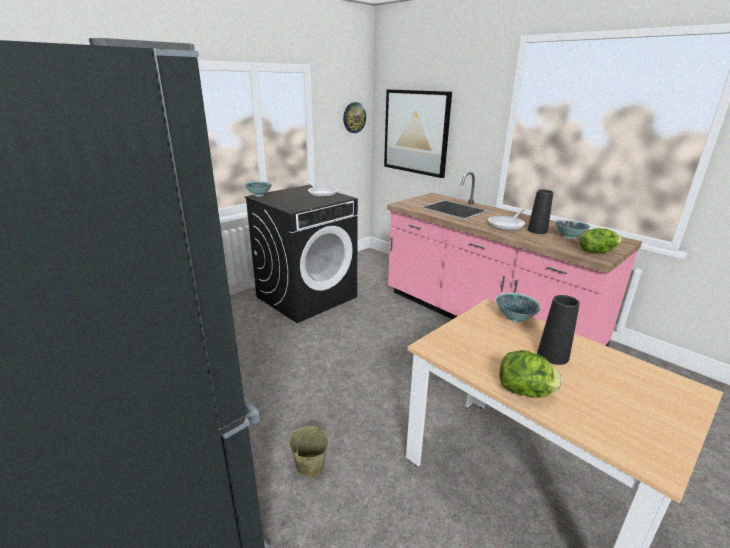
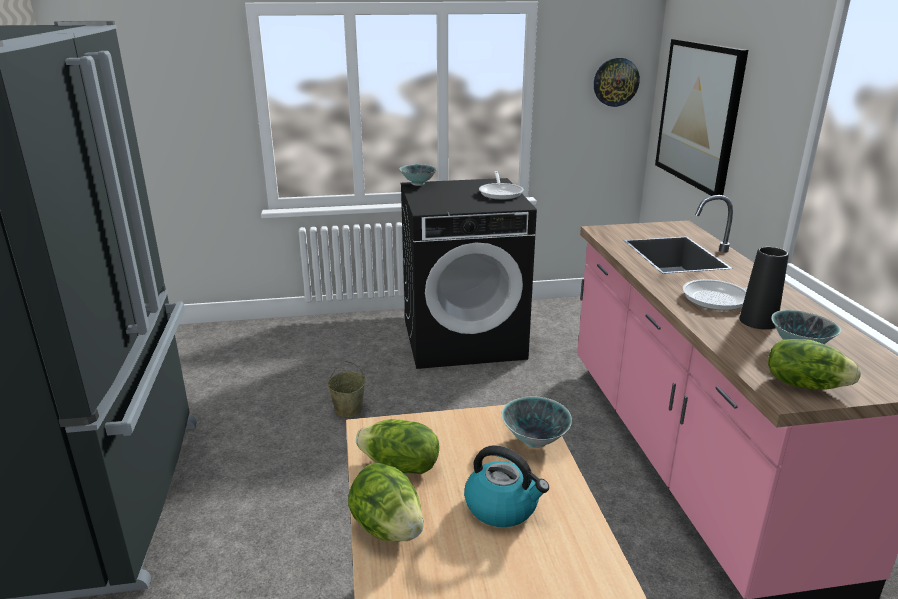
camera: 35 degrees right, 0 degrees up
(309, 465) = (261, 533): beige bucket -> beige bucket (348, 409)
(477, 358) = (400, 466): none -> lettuce
(553, 355) = (502, 507): black vase -> kettle

